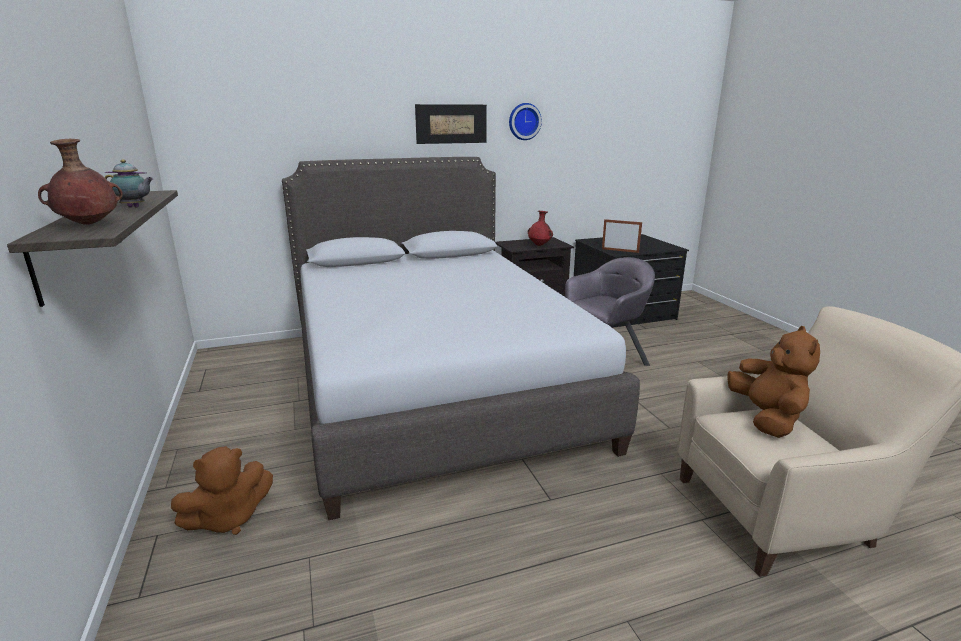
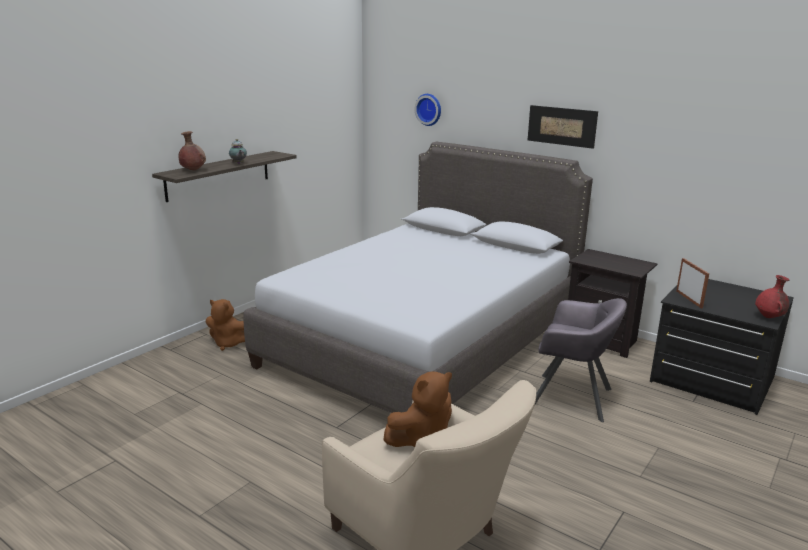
camera: 55 degrees right, 0 degrees up
(524, 121) = (638, 132): wall clock -> wall clock (429, 109)
(539, 245) = (613, 265): red vase -> red vase (769, 317)

